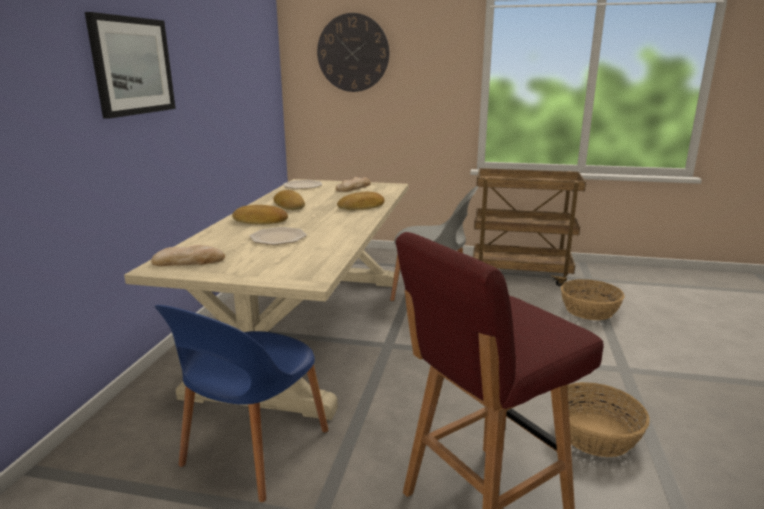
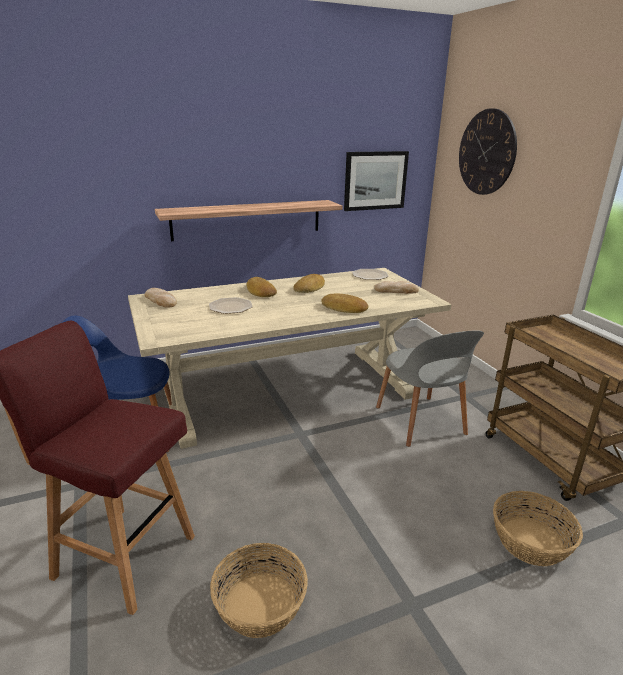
camera: 55 degrees right, 5 degrees up
(132, 66) = (206, 161): picture -> picture (375, 180)
(176, 145) = (247, 220): none -> shelf

